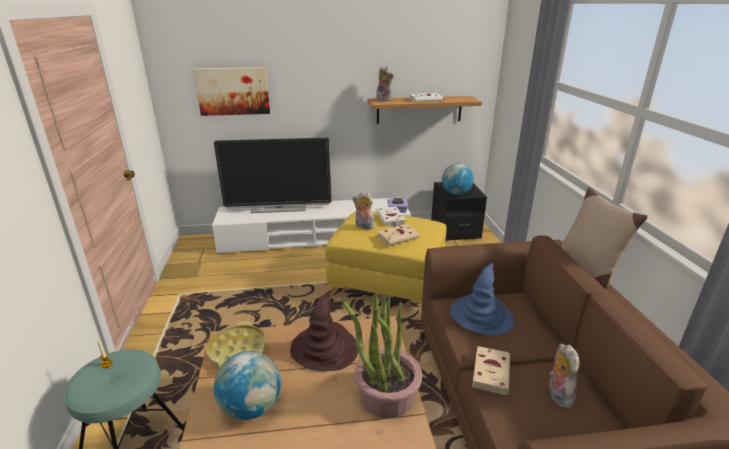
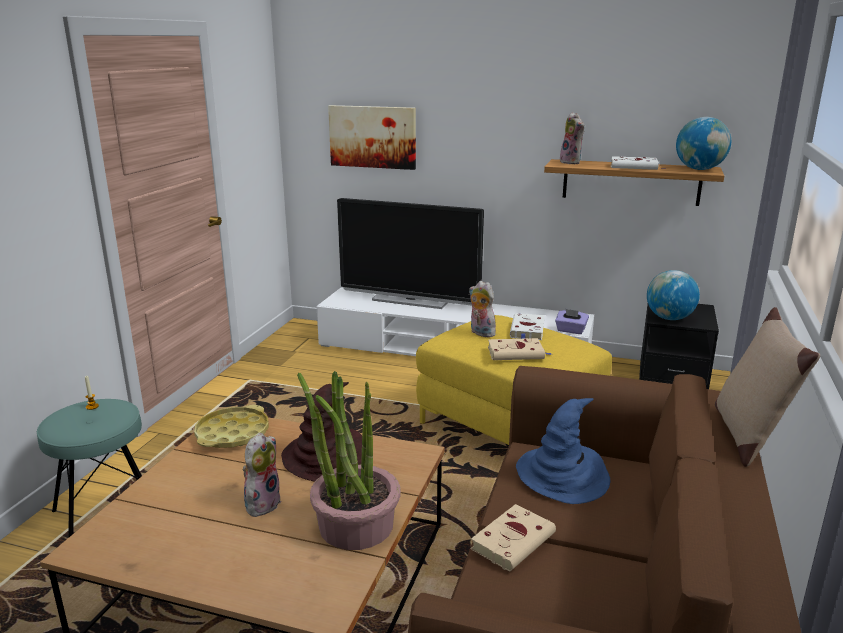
camera: 25 degrees right, 5 degrees down
(251, 407) = (201, 491): globe -> globe (699, 169)
(557, 394) = (585, 594): plush toy -> plush toy (262, 503)

